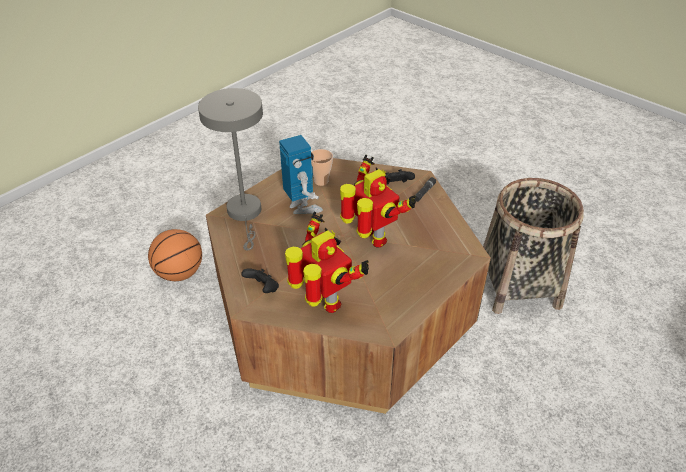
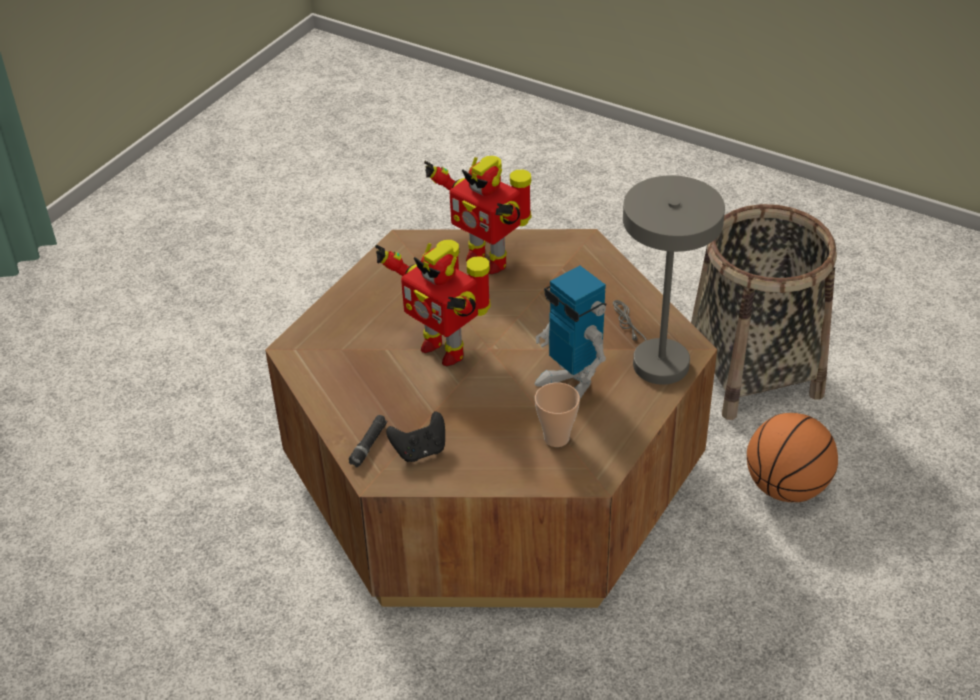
camera: 170 degrees right, 0 degrees up
(263, 289) = (573, 263): black game controller -> none
(518, 285) = (202, 562): basket -> basket (753, 374)

